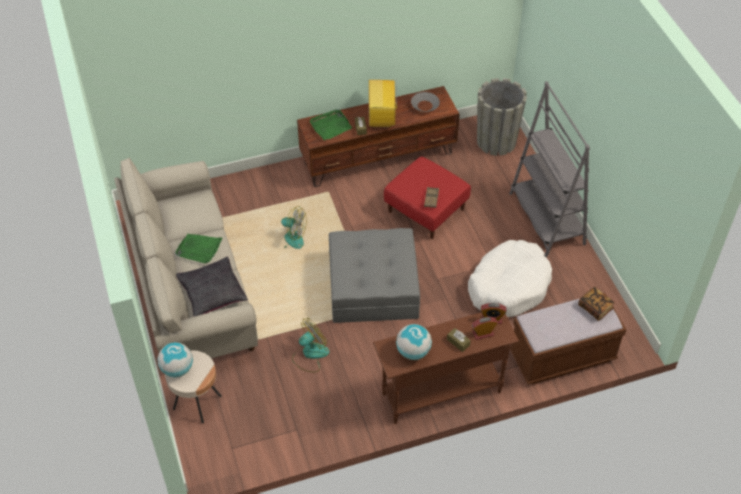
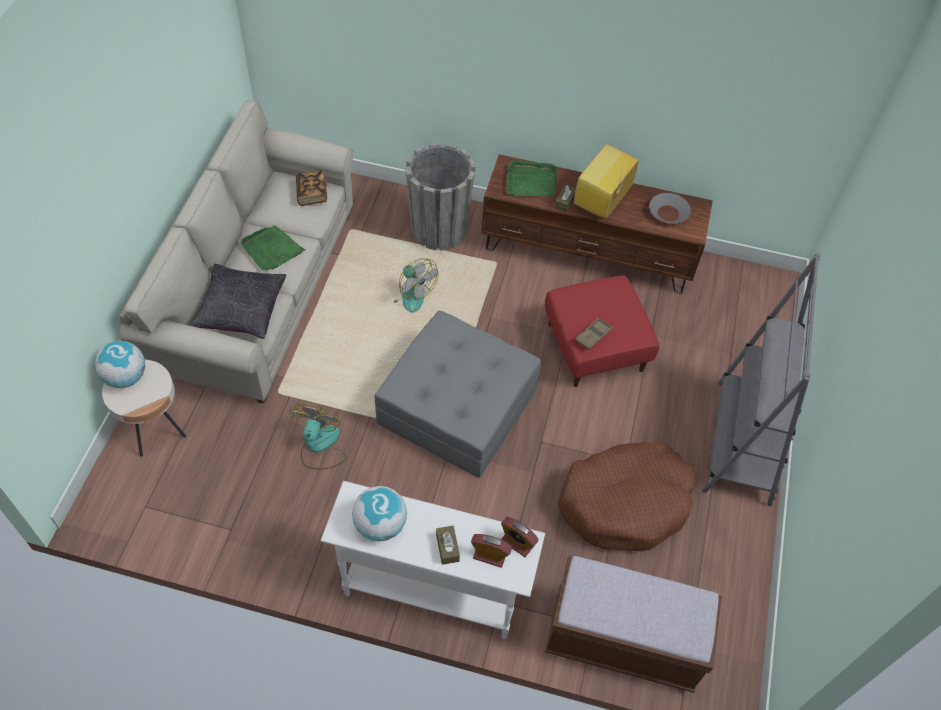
camera: 30 degrees right, 5 degrees up
(310, 354) = (320, 446): fan -> fan turned 75 degrees counterclockwise
(441, 393) = (431, 591): brown console table -> white console table
(496, 141) = (751, 307): grey planter -> grey planter (439, 230)
(508, 286) = (625, 502): white dog bed -> brown dog bed
(595, 308) = (688, 610): book -> book (312, 194)

